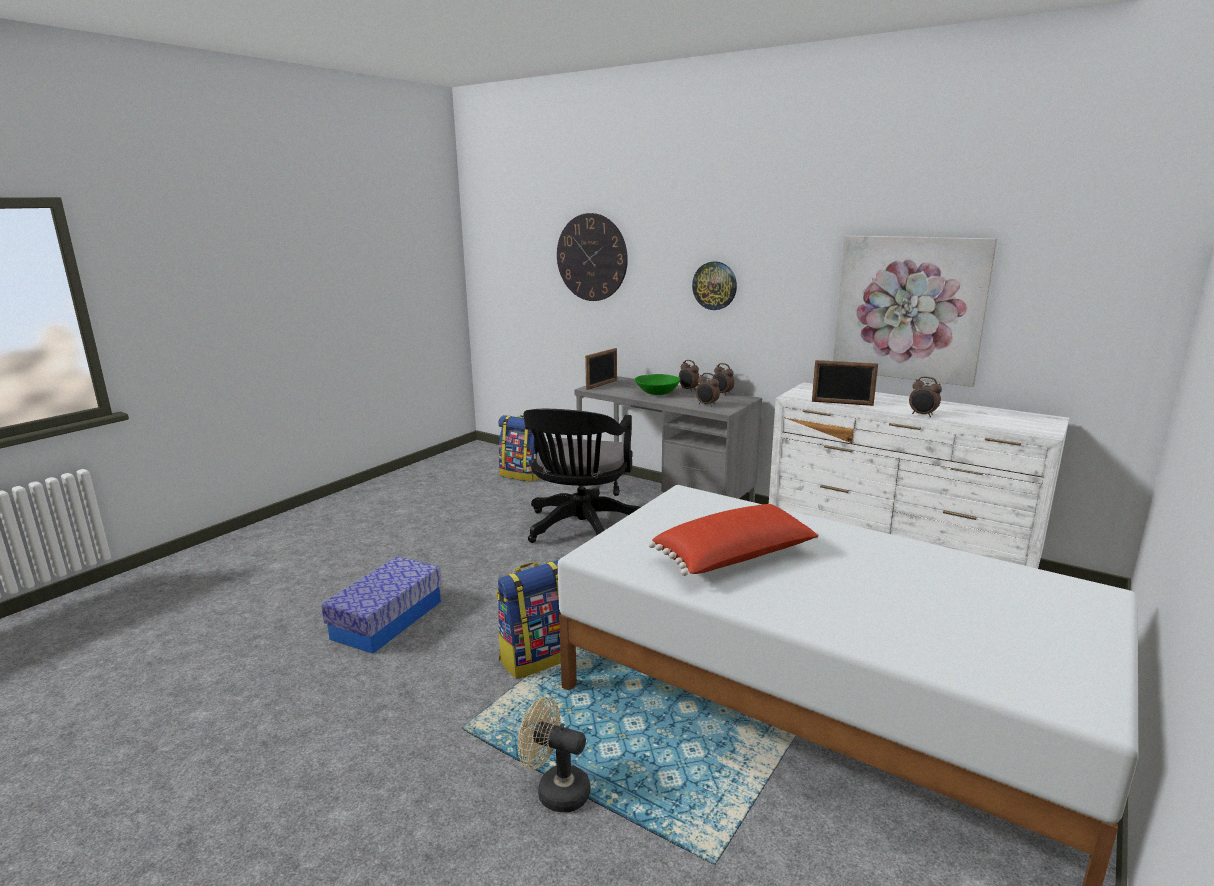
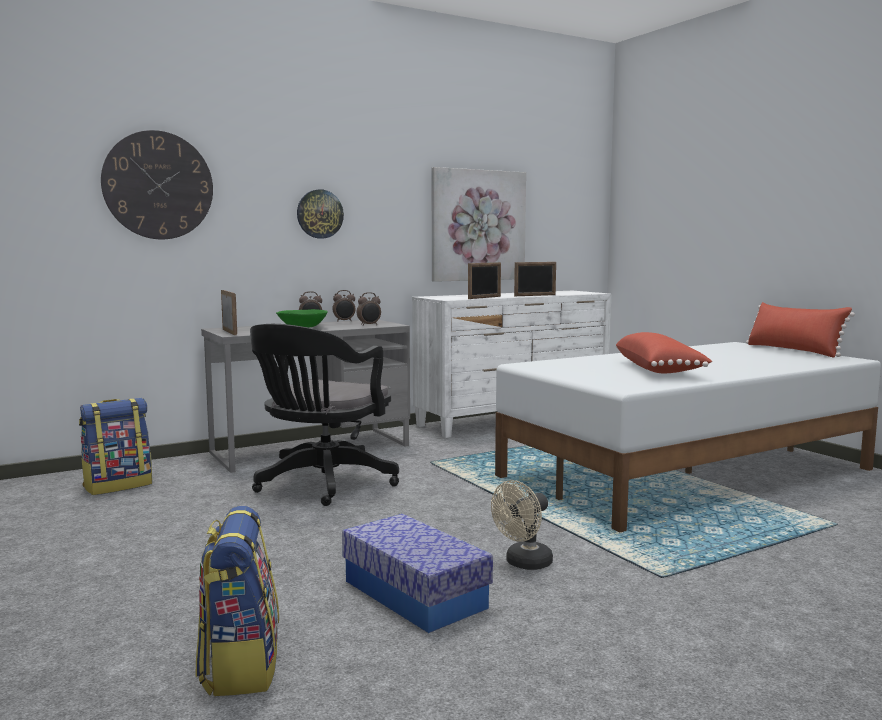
camera: 65 degrees left, 10 degrees down
(537, 657) = (561, 535): backpack -> backpack (240, 666)
(555, 790) = (758, 555): beige fan -> beige fan (524, 564)
(580, 529) = (322, 485): black office chair -> black office chair turned 75 degrees clockwise
(922, 415) = (535, 295): alarm clock -> picture frame
(1105, 647) = (793, 350): none -> red pillow

